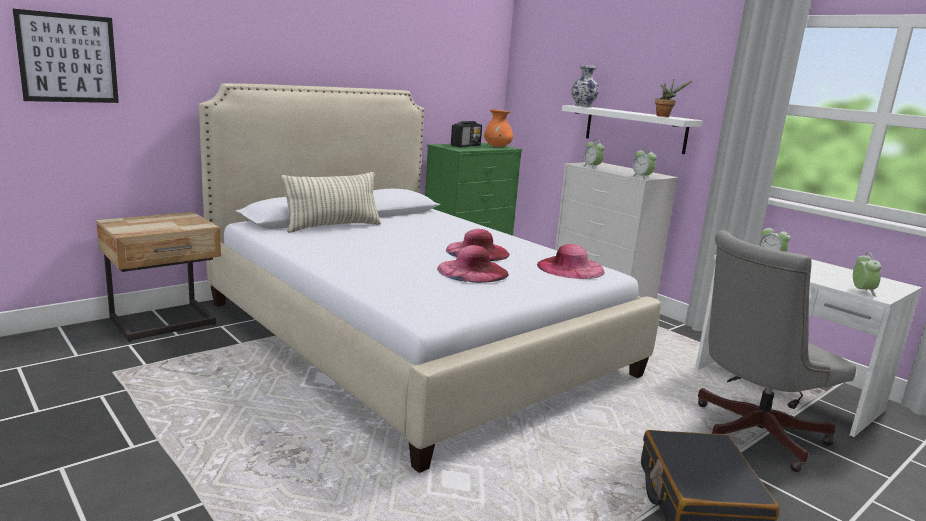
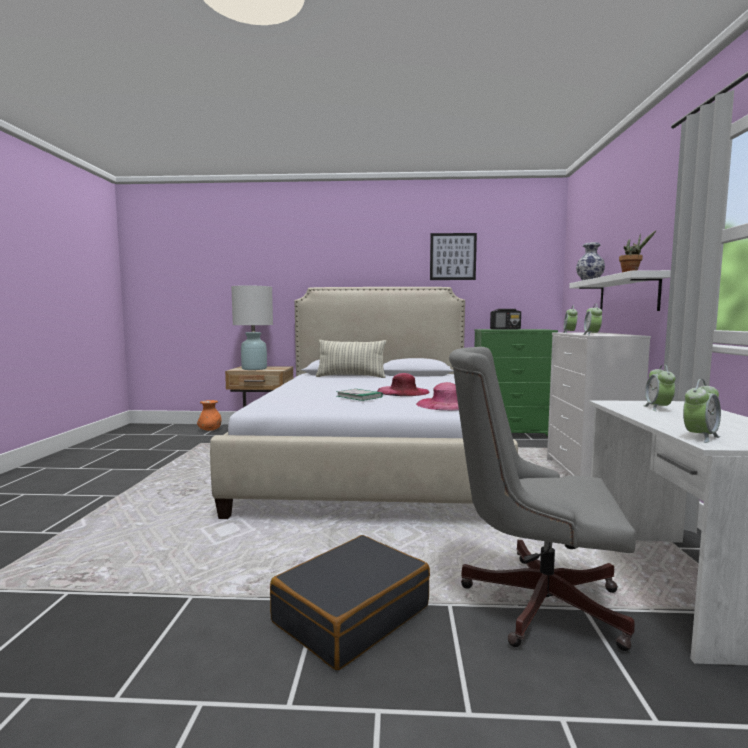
camera: 45 degrees right, 10 degrees down
(68, 58) = (233, 279): picture -> picture (453, 256)
(152, 226) = (254, 369): none -> white table lamp
(472, 271) = (359, 396): pink hat -> book
(497, 146) = (536, 329): orange vase -> orange vase (210, 430)

